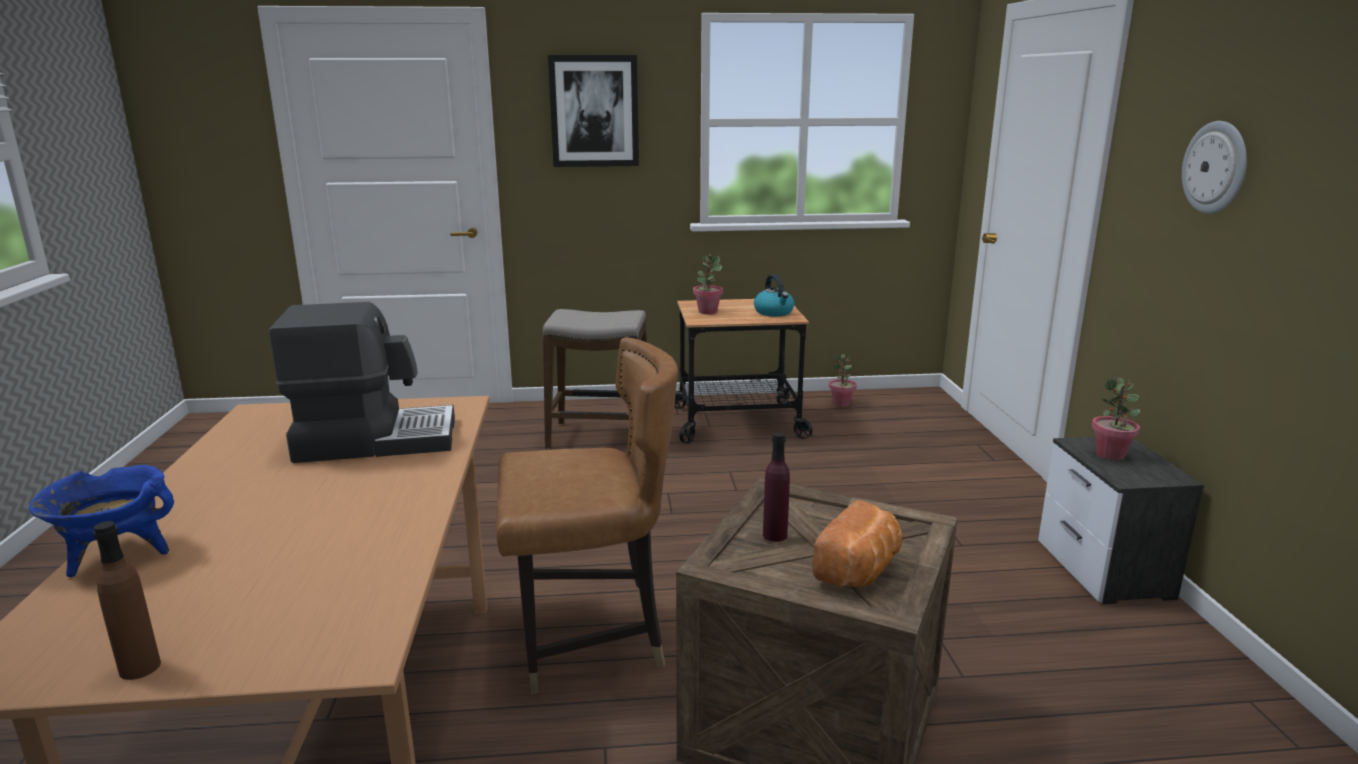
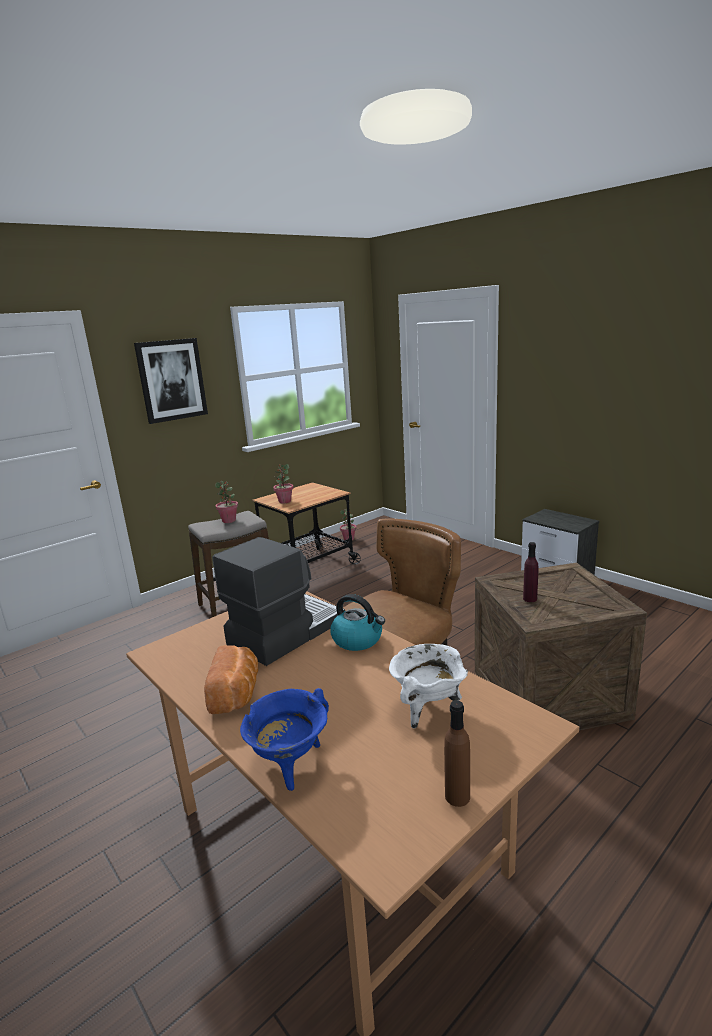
camera: 35 degrees left, 0 degrees up
(312, 574) = (428, 708): none -> white cooking pot
(774, 312) = (322, 492): kettle -> kettle (358, 640)
(860, 570) = (585, 598): bread -> bread (237, 694)
(1110, 455) = (553, 519): potted plant -> potted plant (229, 520)
(1216, 167) = (574, 373): wall clock -> none

